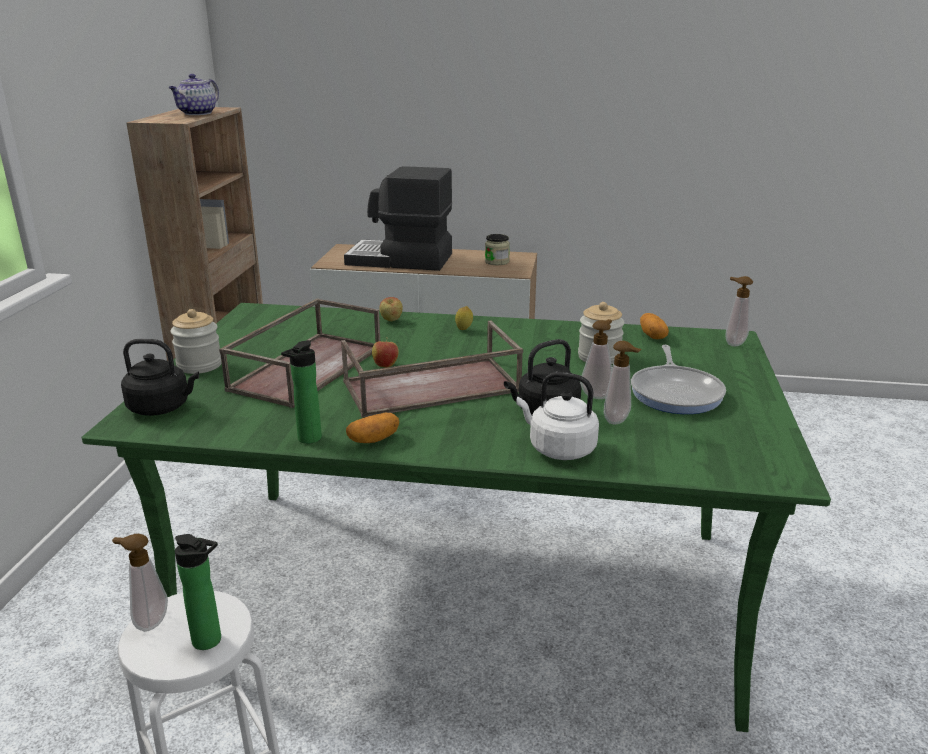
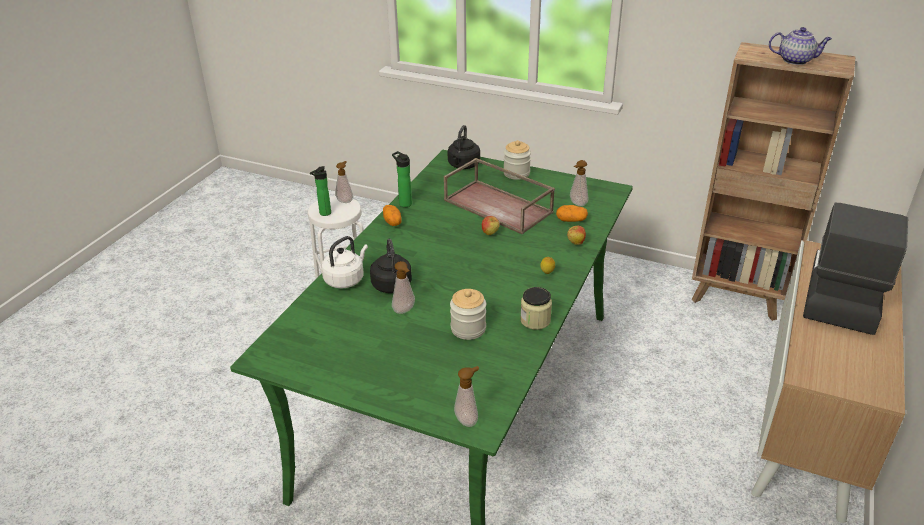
camera: 105 degrees right, 10 degrees up
(197, 113) = (796, 60): teapot -> teapot turned 150 degrees clockwise
(430, 387) = (449, 246): brown tray -> none
(497, 262) = (847, 367): jar -> jar (535, 320)
(619, 421) = (364, 310): soap dispenser -> soap dispenser (577, 204)
(653, 336) = (502, 373): potato -> potato (571, 220)
(676, 393) = (389, 349): frying pan -> none

